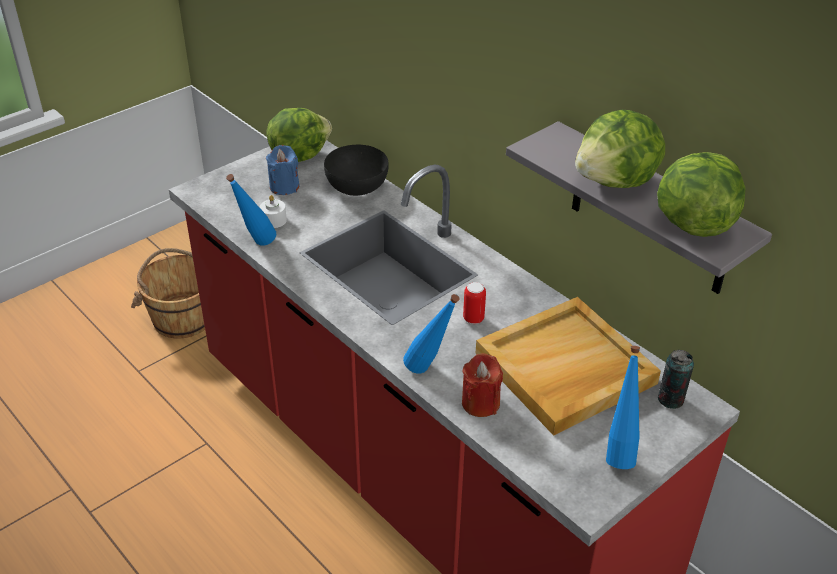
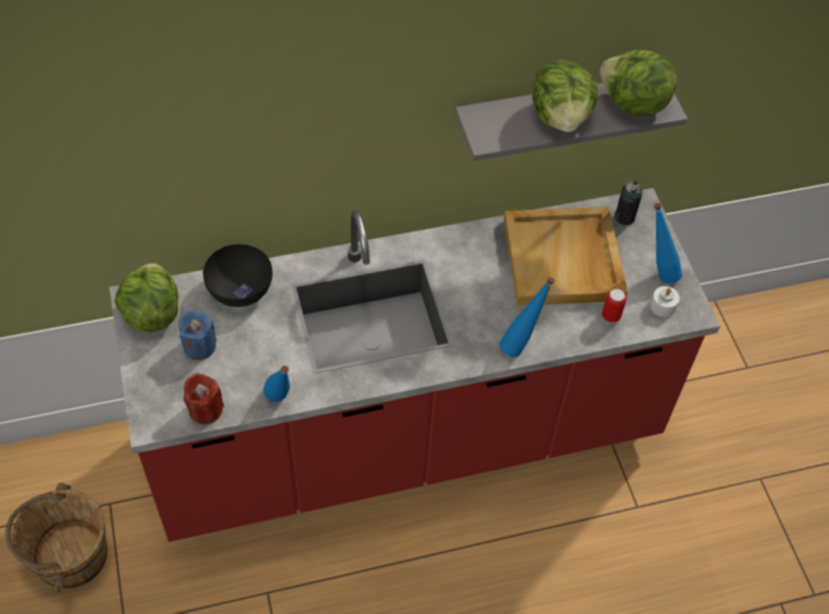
camera: 65 degrees left, 15 degrees up
(273, 220) = (249, 375): white candle -> white candle (663, 306)
(473, 318) = (477, 288): can -> can (611, 316)
(480, 403) = (572, 328): red candle -> red candle (205, 409)

